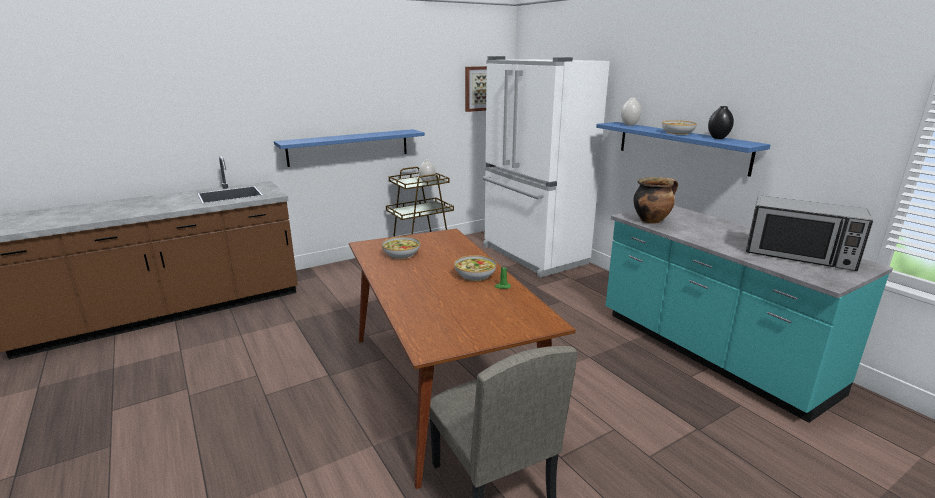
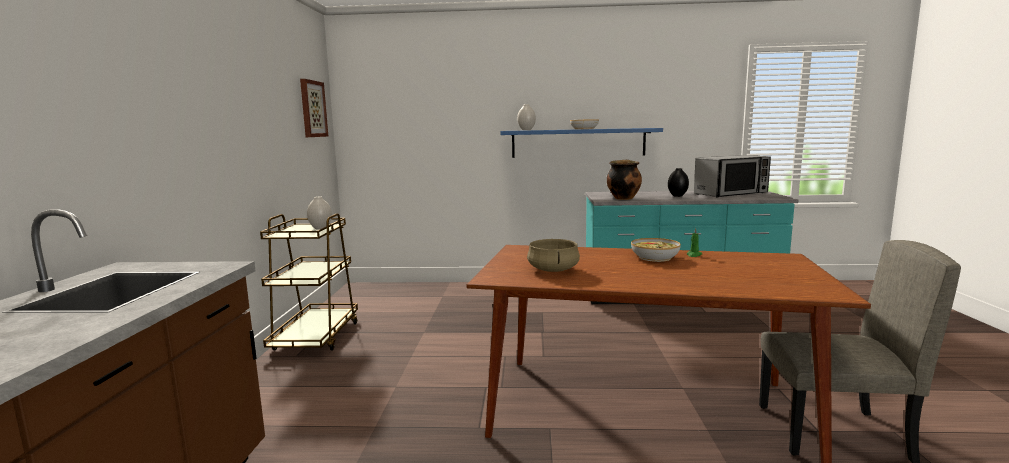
camera: 55 degrees left, 10 degrees down
(349, 147) = (210, 189): blue shelf -> none
(401, 254) = (553, 270): bowl -> beige cooking pot
(532, 255) = (434, 294): white fridge -> none
(718, 138) = (619, 128): black vase -> black vase (678, 196)

